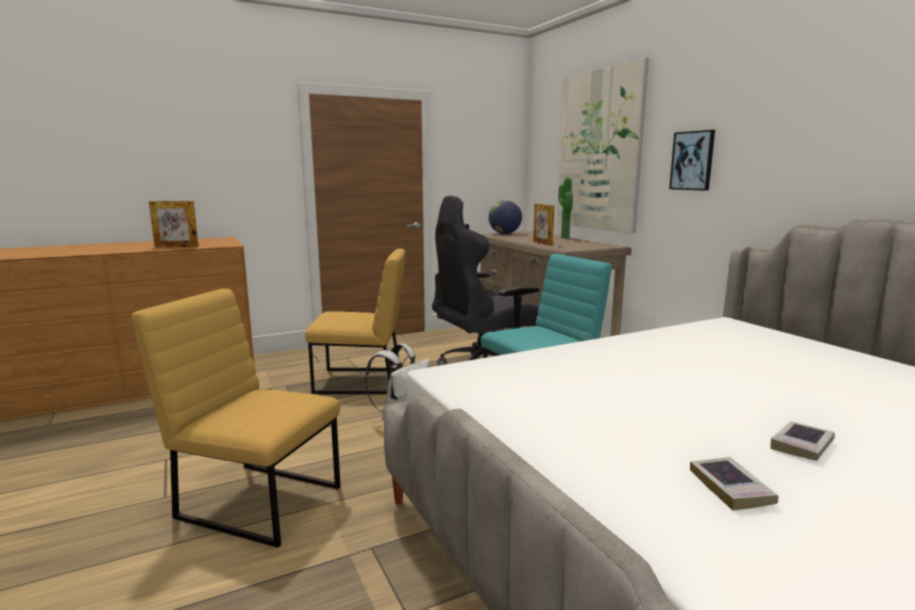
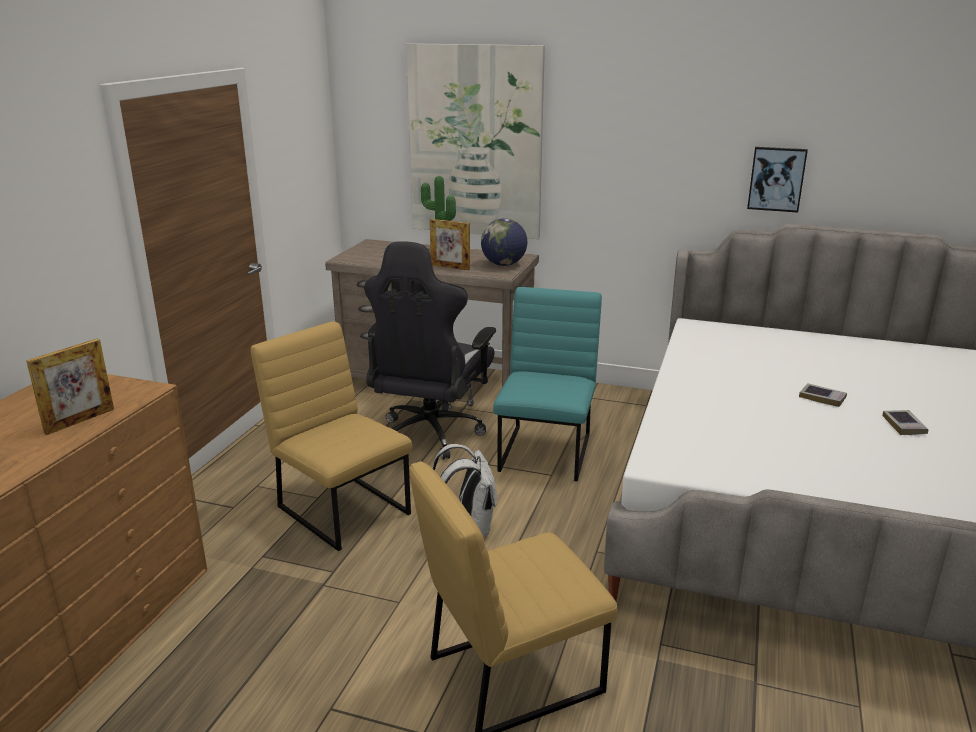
camera: 45 degrees left, 10 degrees up
(361, 381) = (342, 508): yellow chair -> yellow chair turned 90 degrees counterclockwise
(505, 234) = (356, 254): globe -> globe (504, 264)
(692, 160) = (611, 164): picture -> picture (776, 179)
(730, 488) = (931, 470): book -> book (822, 398)

